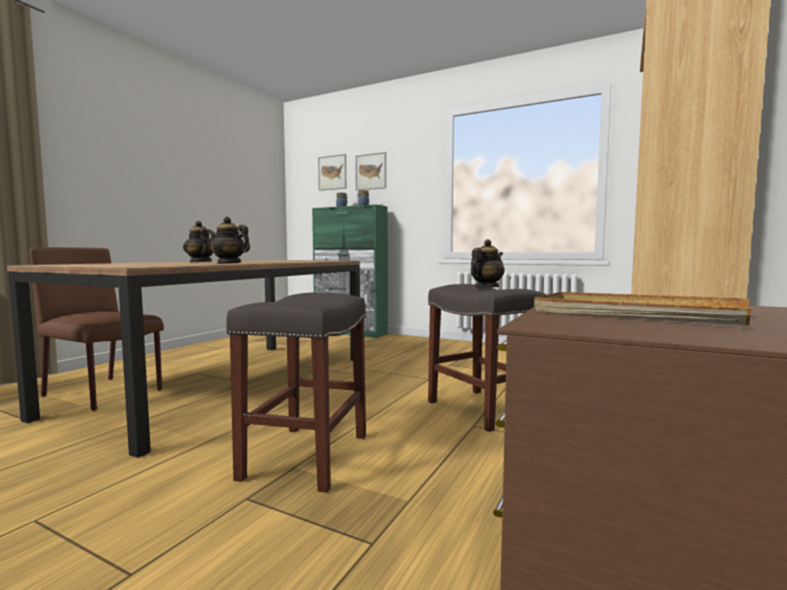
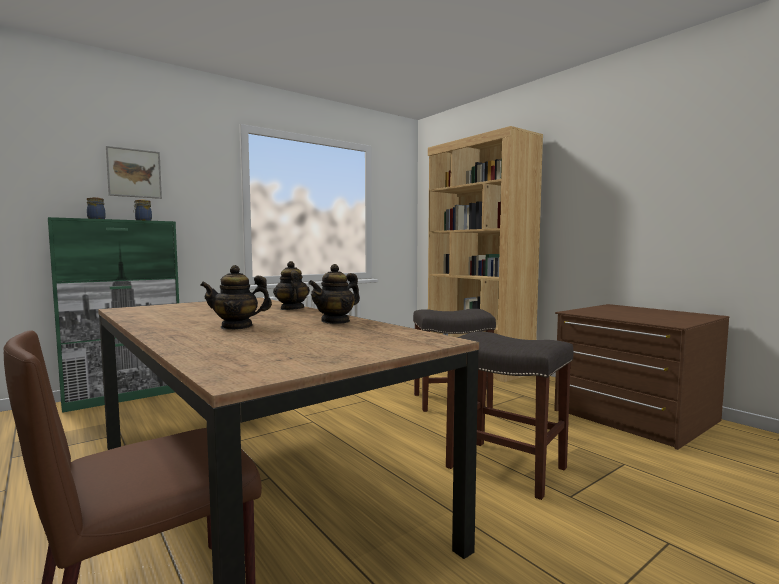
camera: 65 degrees left, 0 degrees up
(332, 172) = (55, 161): picture -> none
(486, 288) = (453, 311): teapot -> teapot (291, 308)
(635, 314) = (635, 315): beige tray -> none

